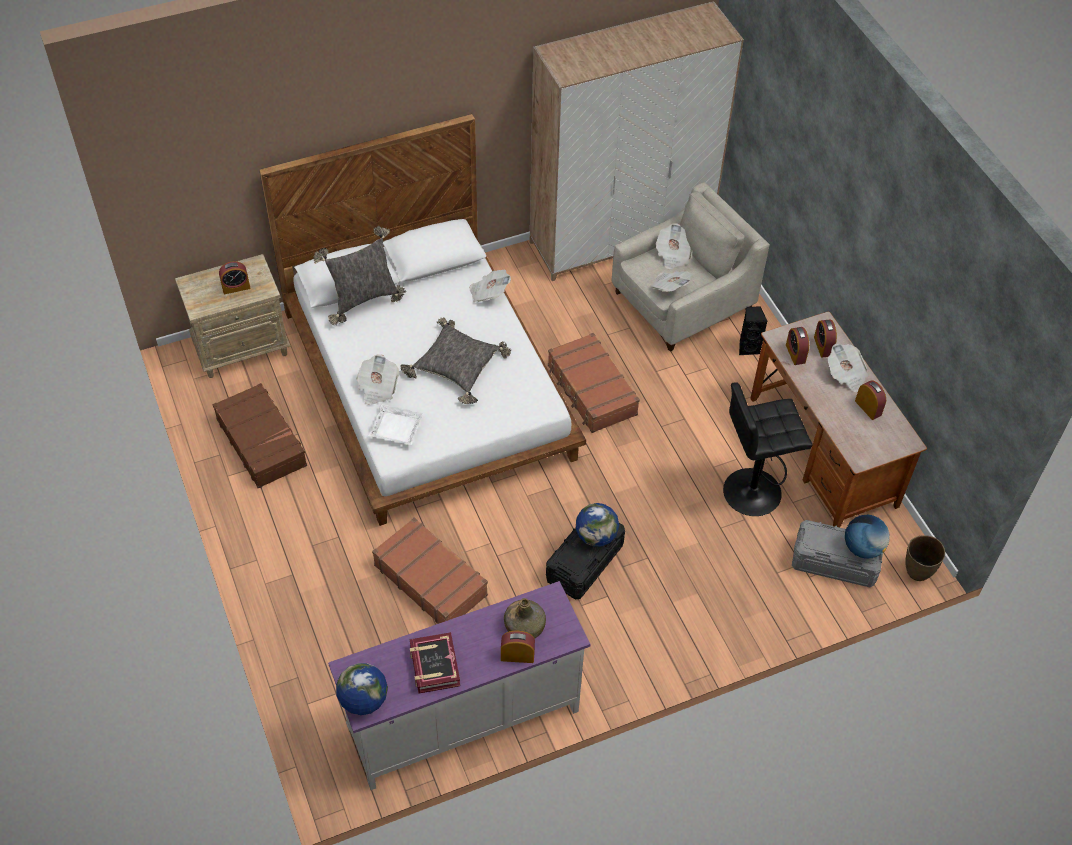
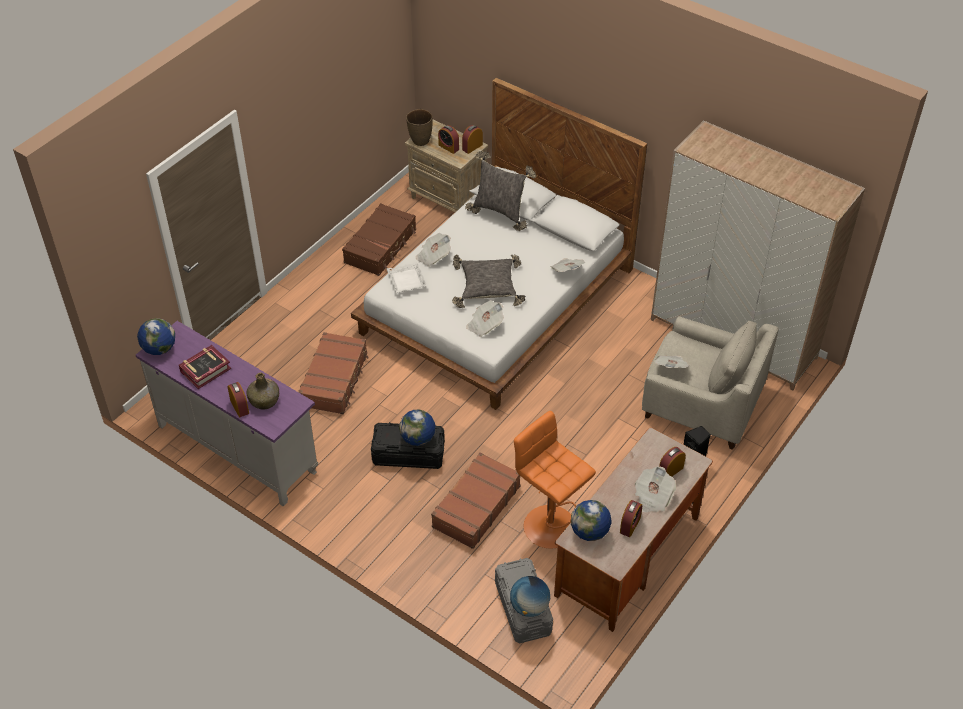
camera: 60 degrees right, 5 degrees down
(591, 390) = (566, 389): brown suitcase -> brown suitcase (475, 506)
(673, 255) = (707, 355): newspaper -> newspaper (484, 325)
(751, 492) = (549, 526): black stool -> orange stool
(795, 353) = (647, 456): alarm clock -> alarm clock (472, 147)
(859, 441) = (589, 532): none -> globe
(917, 572) = (555, 670): brown vase -> brown vase (420, 141)

